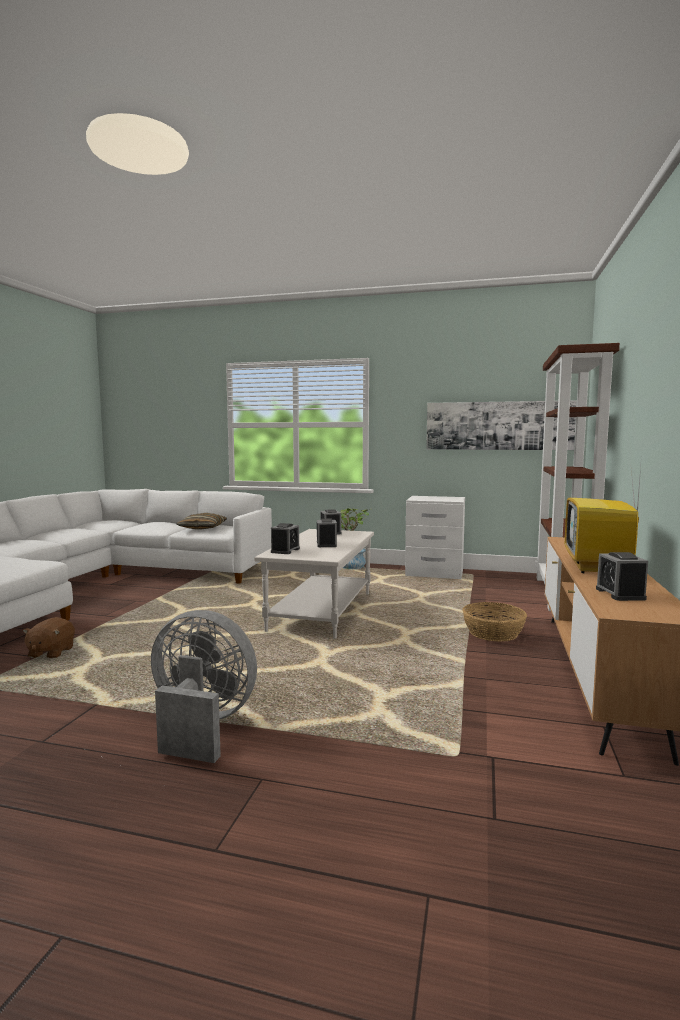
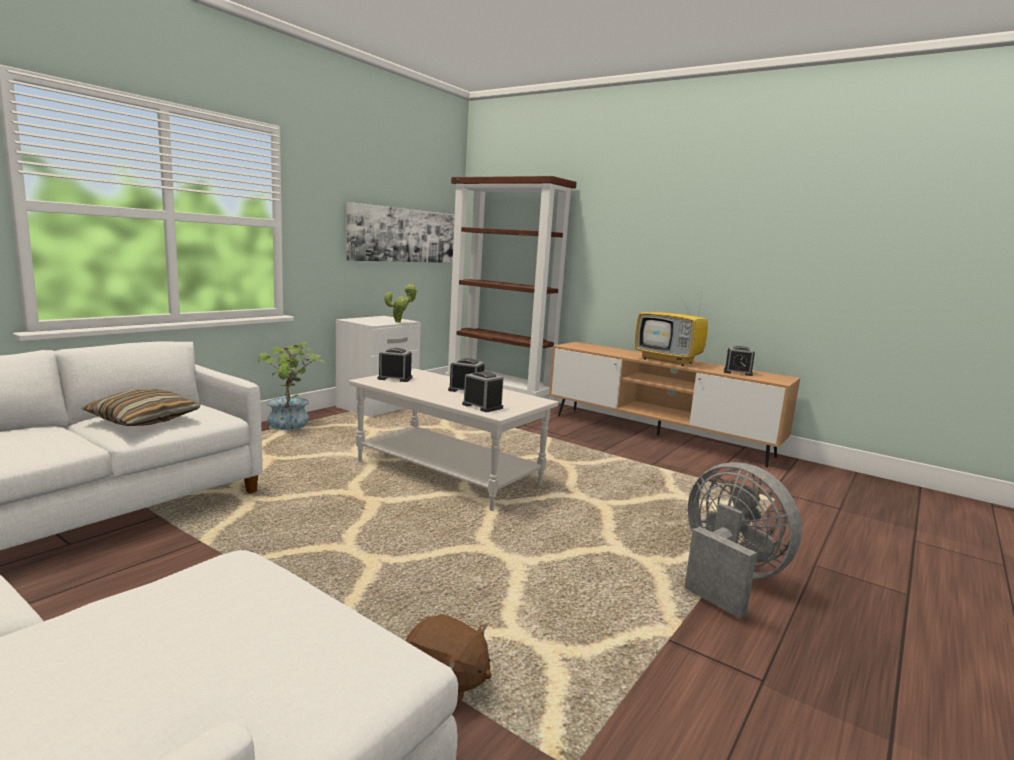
camera: 70 degrees left, 5 degrees up
(201, 726) = (728, 578): grey fan -> grey fan turned 105 degrees clockwise
(442, 500) = (400, 322): none -> potted plant
(493, 633) = (569, 435): basket -> none

